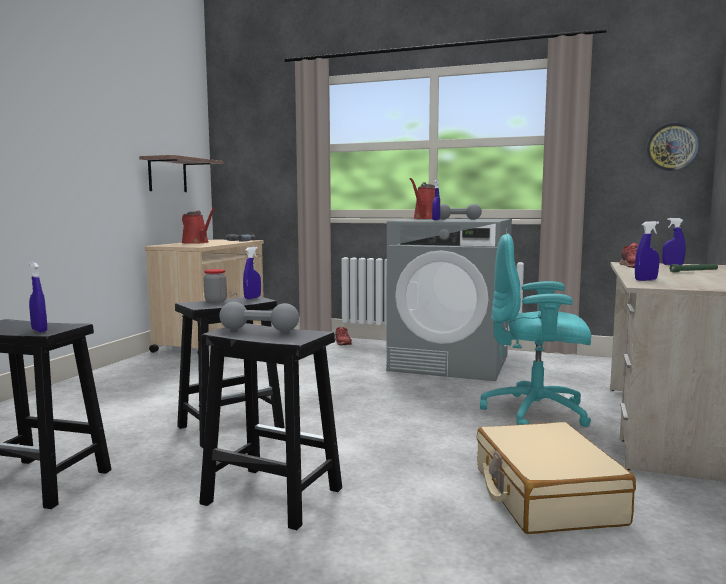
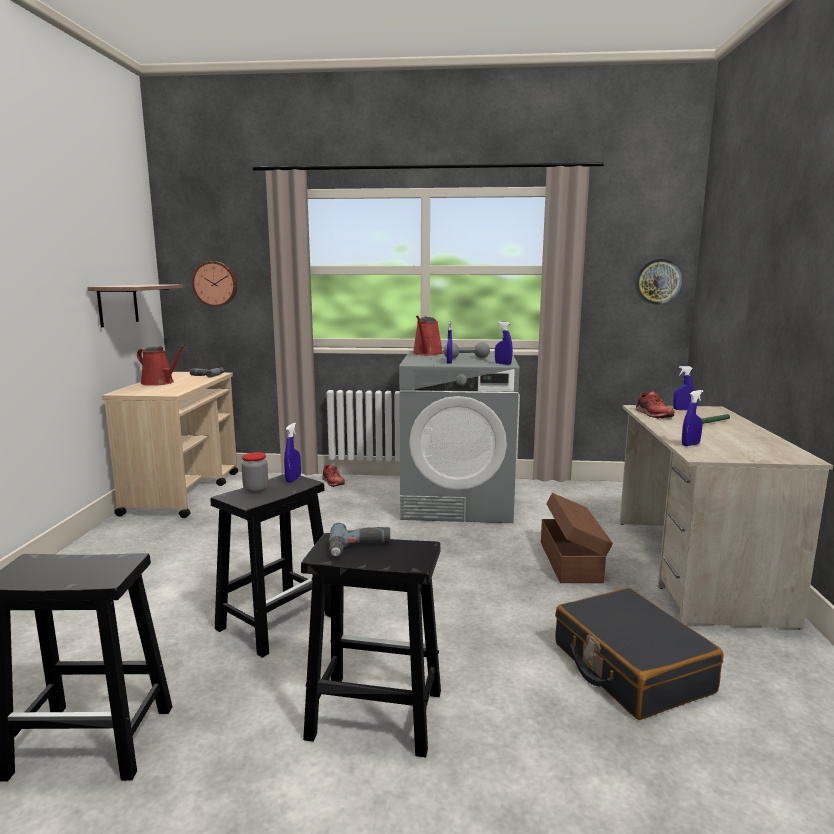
camera: 15 degrees left, 5 degrees up
(39, 330) = (95, 576): blue spray bottle -> blue spray bottle (503, 364)
(253, 163) = (215, 284): none -> wall clock
(259, 330) = (359, 547): grey dumbbell -> power drill
(537, 412) = (571, 561): turquoise office chair -> brown storage box
(545, 495) = (630, 668): beige suitcase -> black suitcase

